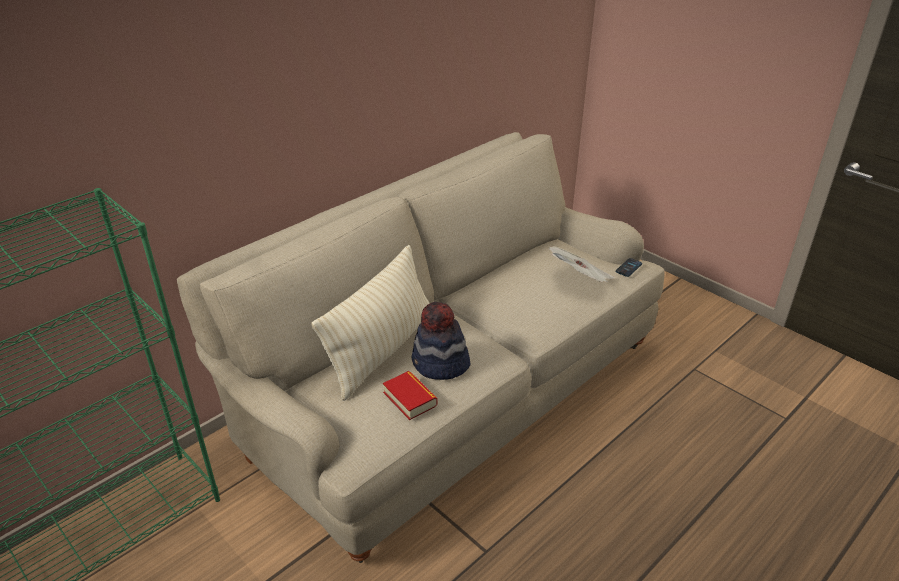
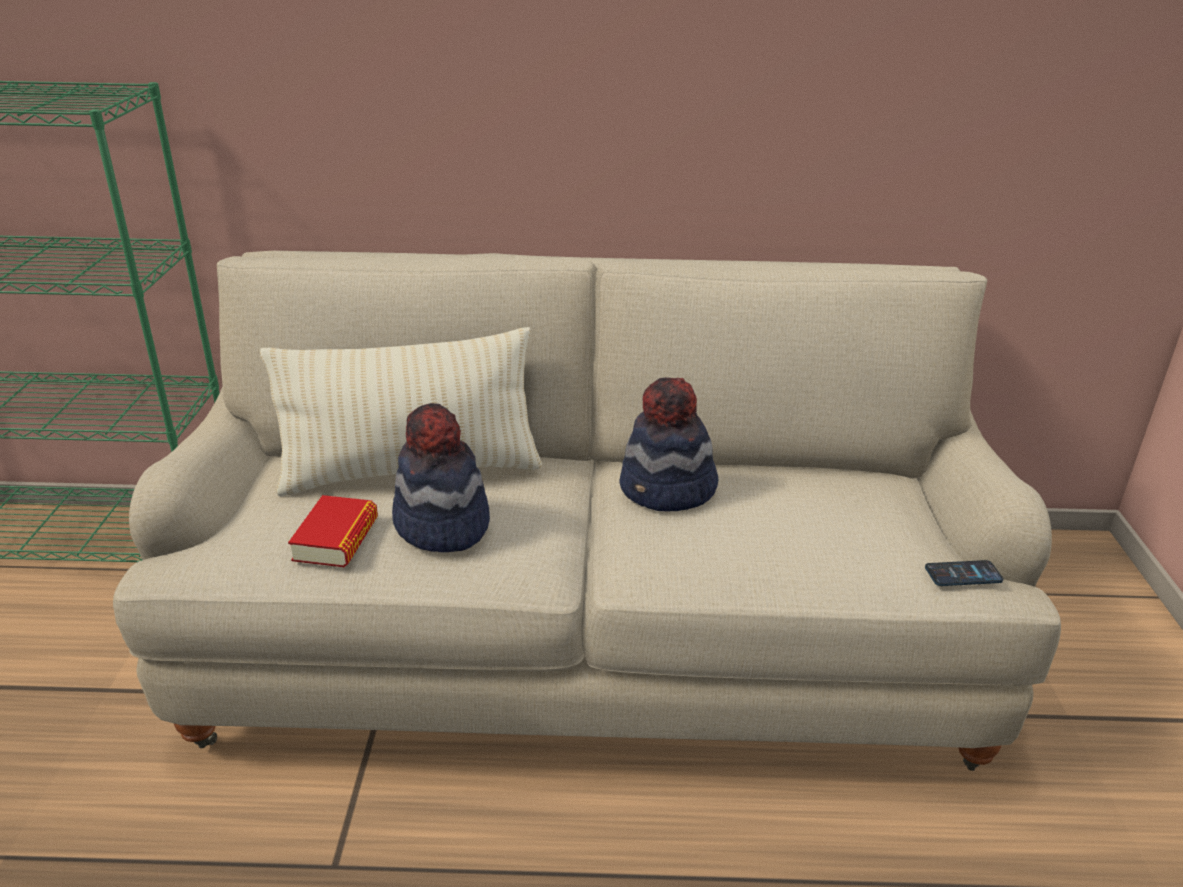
camera: 45 degrees right, 5 degrees down
(495, 294) = (667, 490): none -> hat
(580, 280) = (837, 544): newspaper -> none

